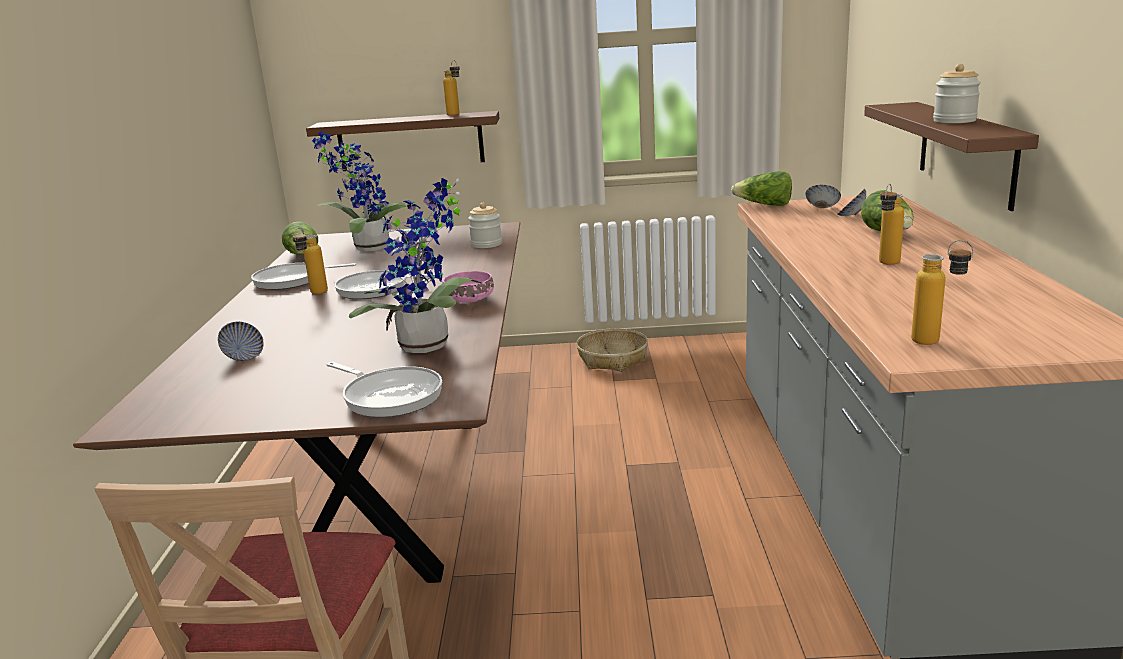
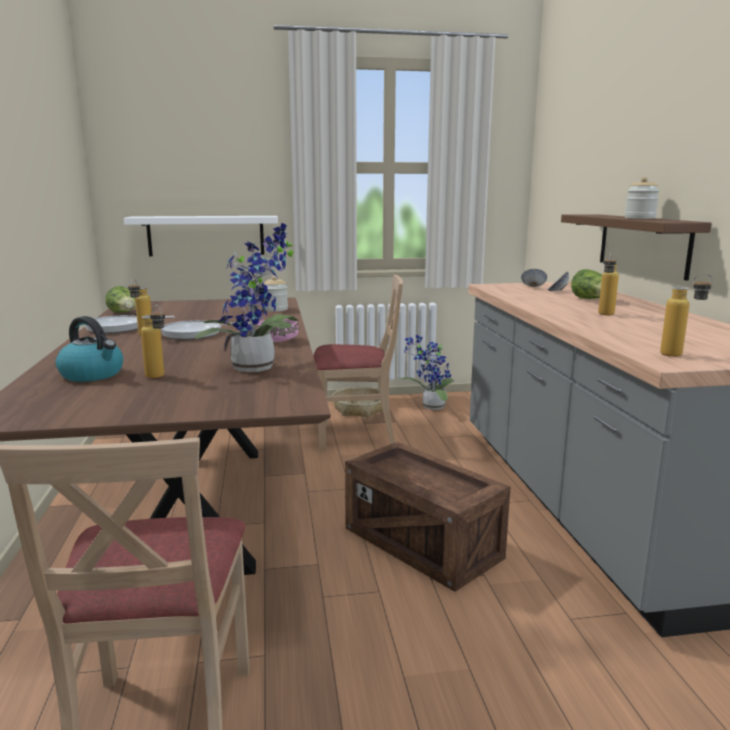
camera: 10 degrees left, 5 degrees down
(243, 357) = (93, 375): bowl -> kettle
(367, 248) = (177, 310): potted plant -> potted plant (430, 407)
(389, 396) = (238, 399): frying pan -> none
(410, 141) = (206, 235): brown shelf -> white shelf
(456, 115) = (244, 216): bottle -> bottle (158, 377)
(599, 399) = (356, 436): none -> beige chair
(647, 551) = (422, 544): none -> crate
(764, 205) = (489, 285): lettuce -> none

